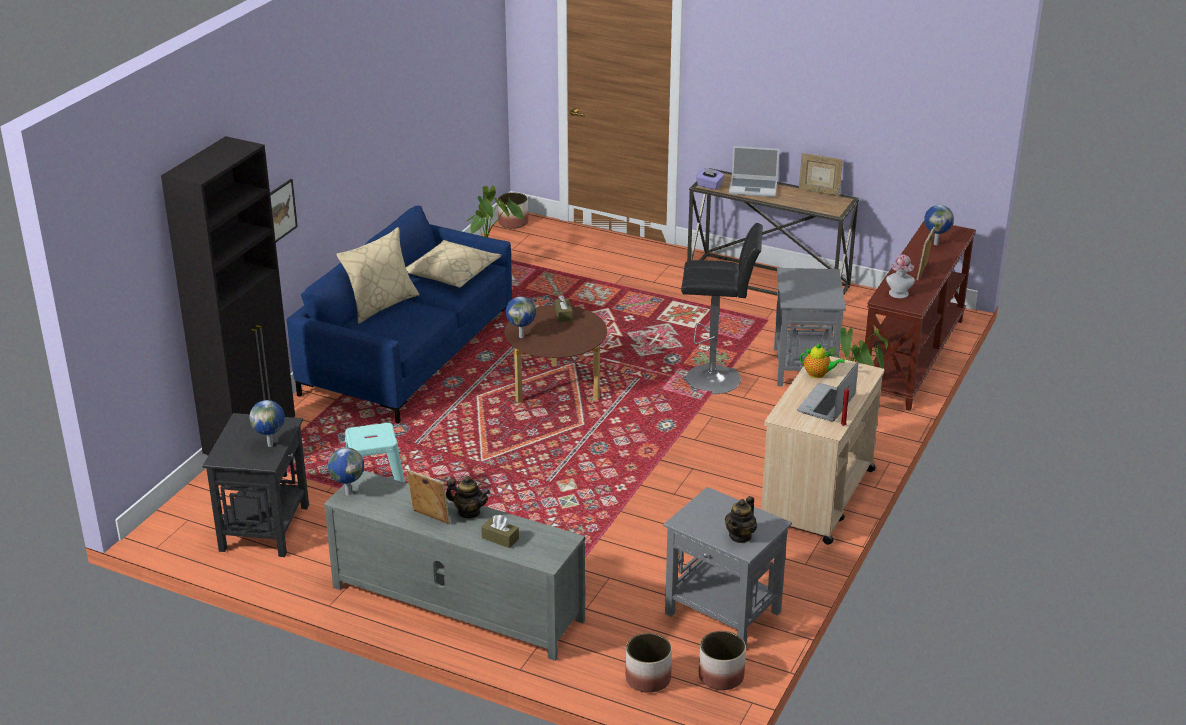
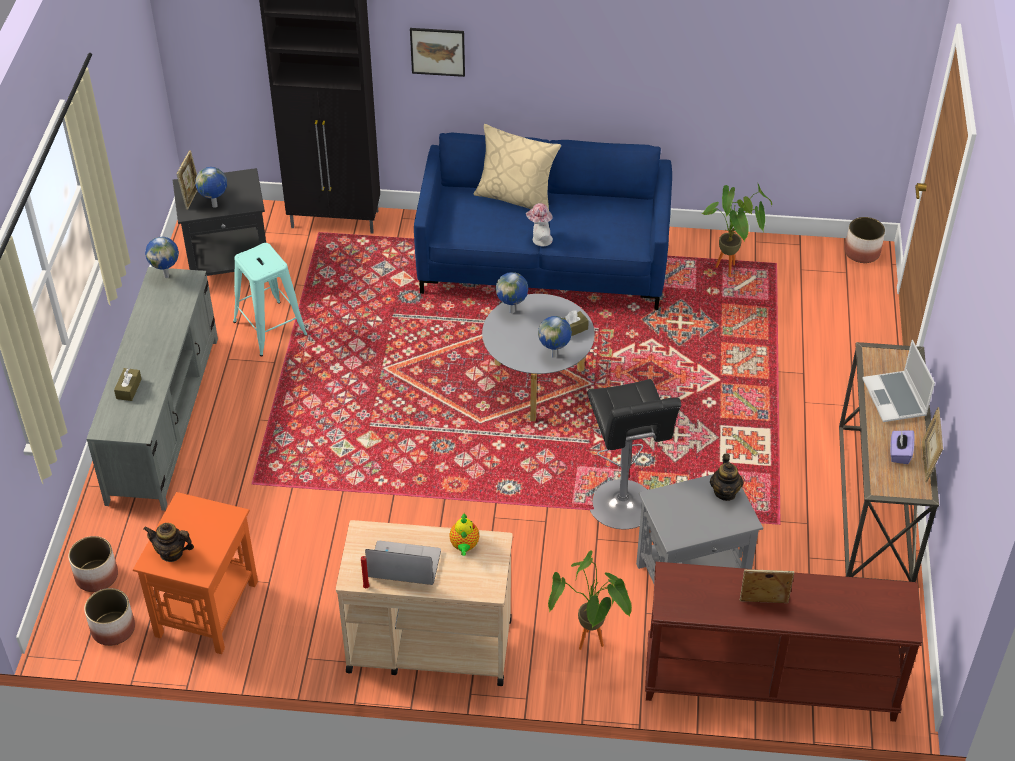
camera: 70 degrees right, 15 degrees up
(429, 518) = (146, 336): picture frame -> picture frame (191, 197)
(452, 273) = (606, 225): beige pillow -> none
(469, 512) = (162, 357): teapot -> teapot (725, 492)
(556, 388) = (537, 384): brown coffee table -> grey coffee table
(709, 186) = (873, 358): purple tissue box -> purple tissue box (899, 453)
(724, 613) = (206, 609): grey side table -> orange side table
(899, 295) = (690, 588): hat -> hat (539, 240)
(936, 244) = (851, 604): globe -> globe (554, 355)

